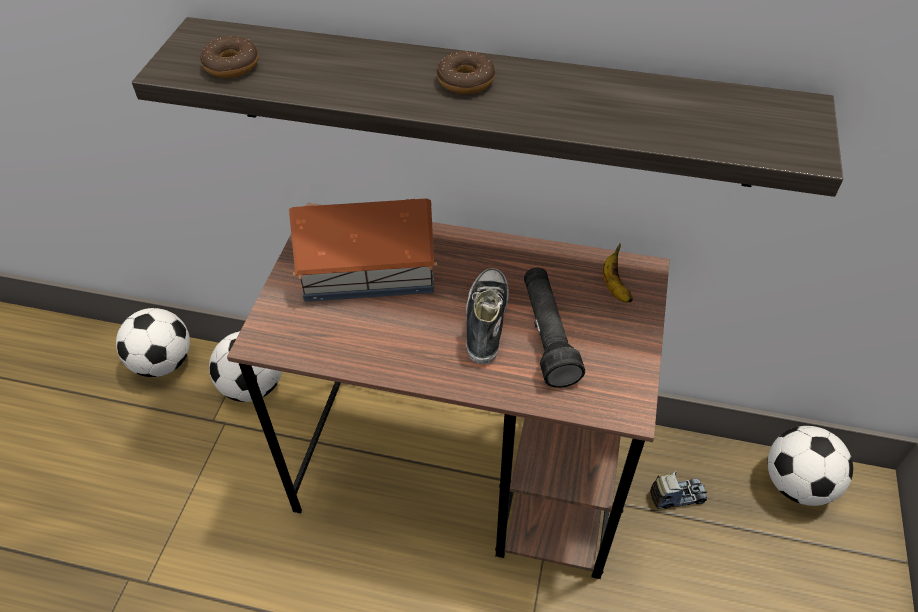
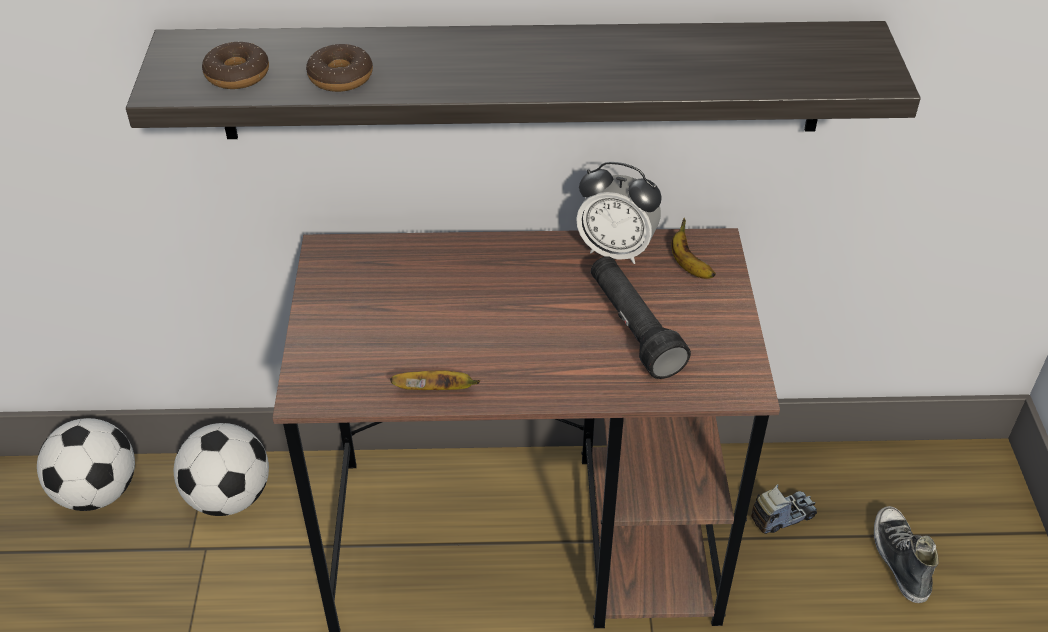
camera: 15 degrees left, 5 degrees down
(363, 359) = (436, 390): none -> banana
(367, 266) = (402, 291): toy house -> none
(465, 81) = (509, 56): donut -> donut (340, 77)
(485, 321) = (560, 326): shoe -> shoe (899, 559)
(556, 261) = (616, 250): none -> alarm clock
(797, 484) = (909, 475): football -> none

